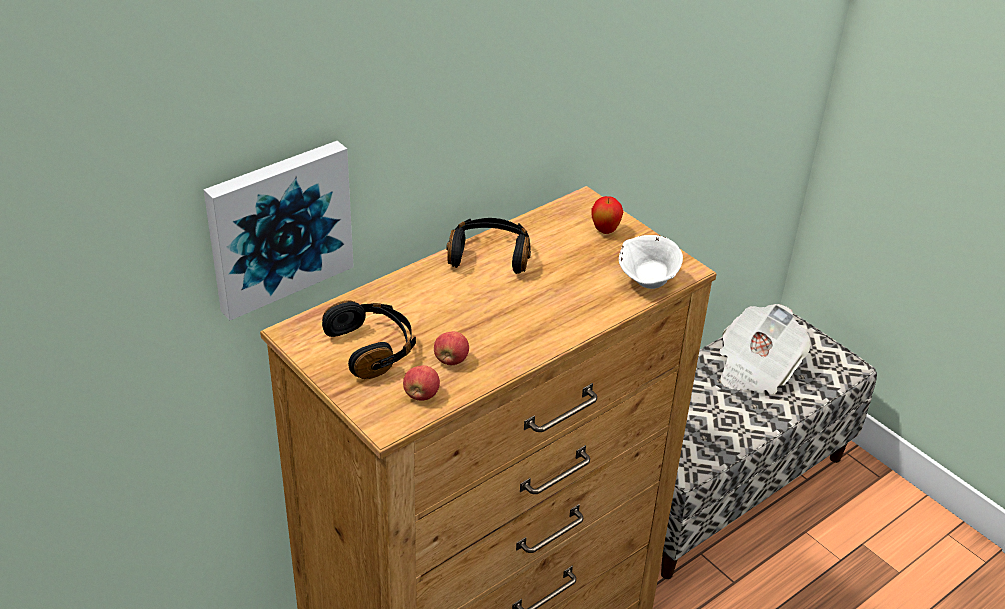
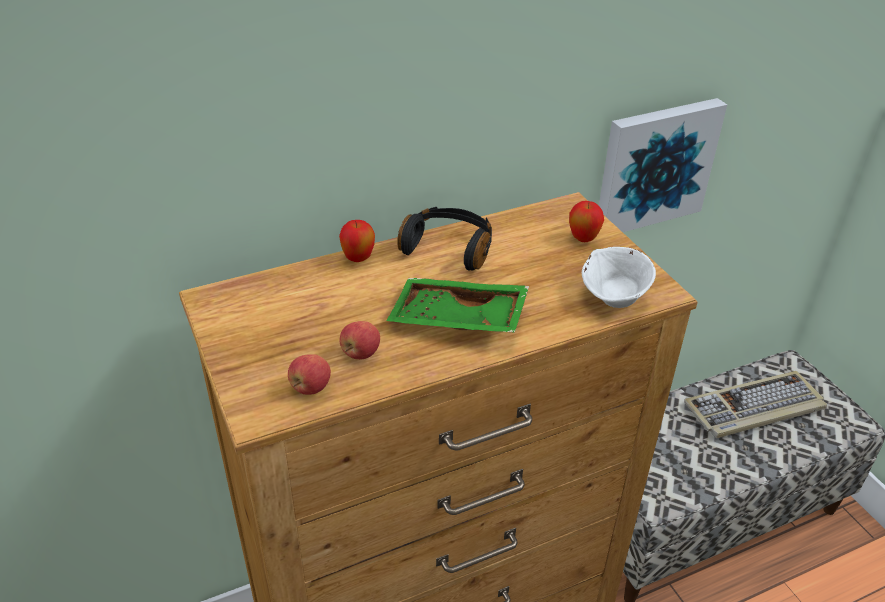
camera: 15 degrees right, 0 degrees up
(278, 226) = (199, 180): picture -> picture (654, 165)
(372, 348) = (282, 327): black headphones -> none
(412, 277) = (358, 259): none -> apple
(522, 319) = (457, 320): none -> green tray
(756, 368) = (754, 408): newspaper -> keyboard

